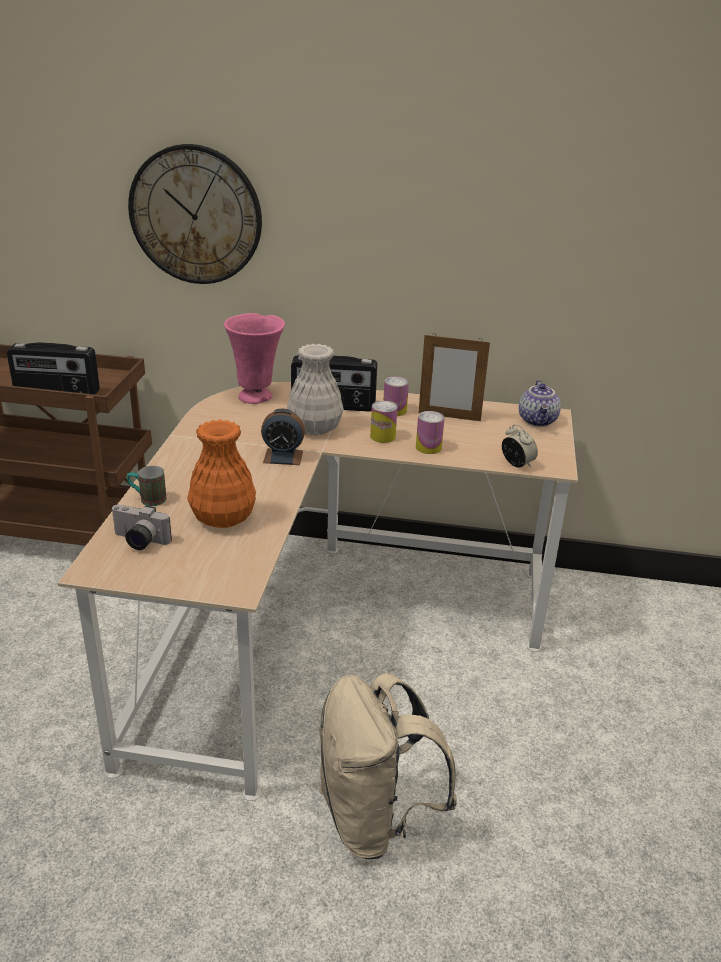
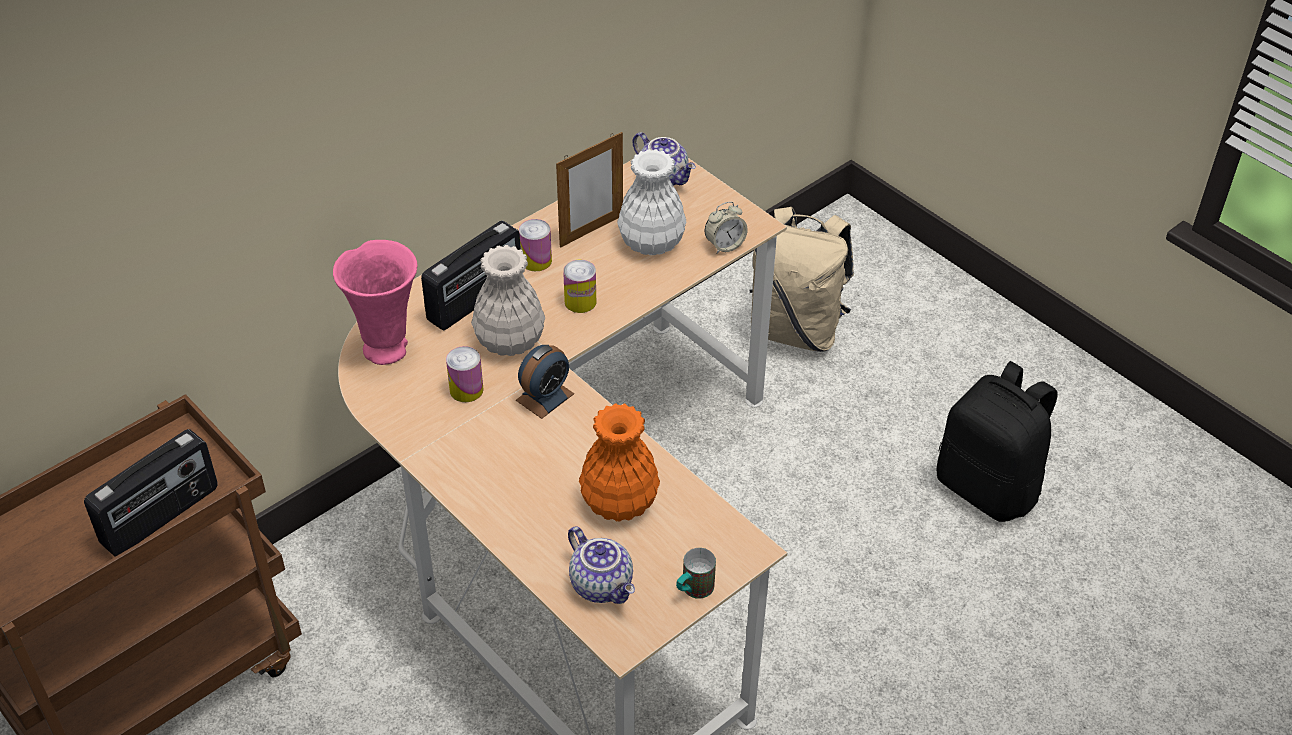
camera: 50 degrees left, 15 degrees up
(138, 541) = (603, 585): camera -> teapot
(147, 499) = (527, 542): mug -> mug (693, 590)
(196, 215) = (218, 176): wall clock -> none
(375, 819) = (847, 648): beige backpack -> beige backpack (796, 329)
(428, 447) = (635, 283): can -> can (466, 390)
(474, 439) = (652, 242): none -> white vase
(517, 464) = (725, 245): alarm clock -> alarm clock turned 150 degrees clockwise
(635, 826) = (989, 488): none -> black backpack

